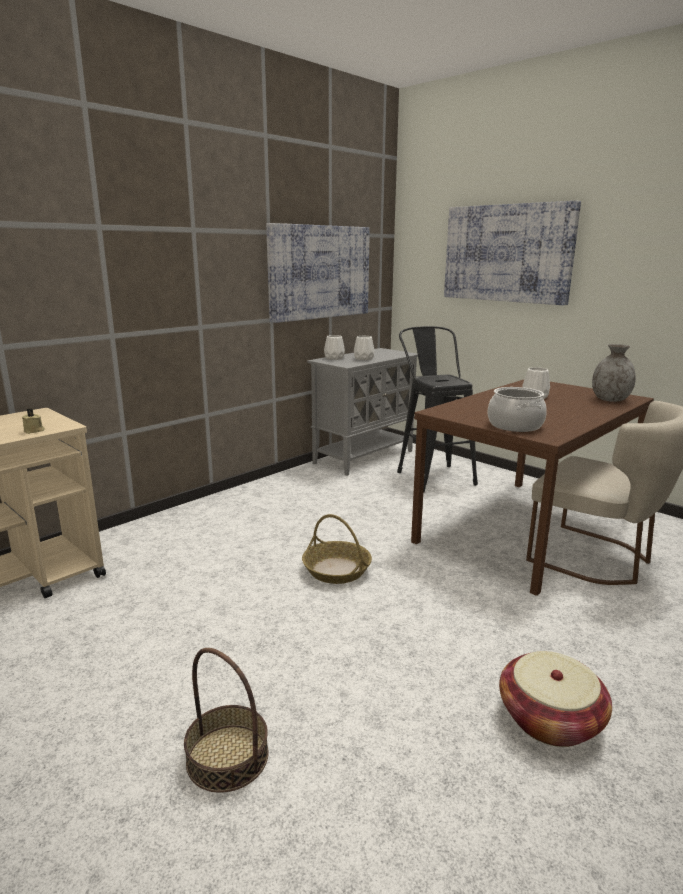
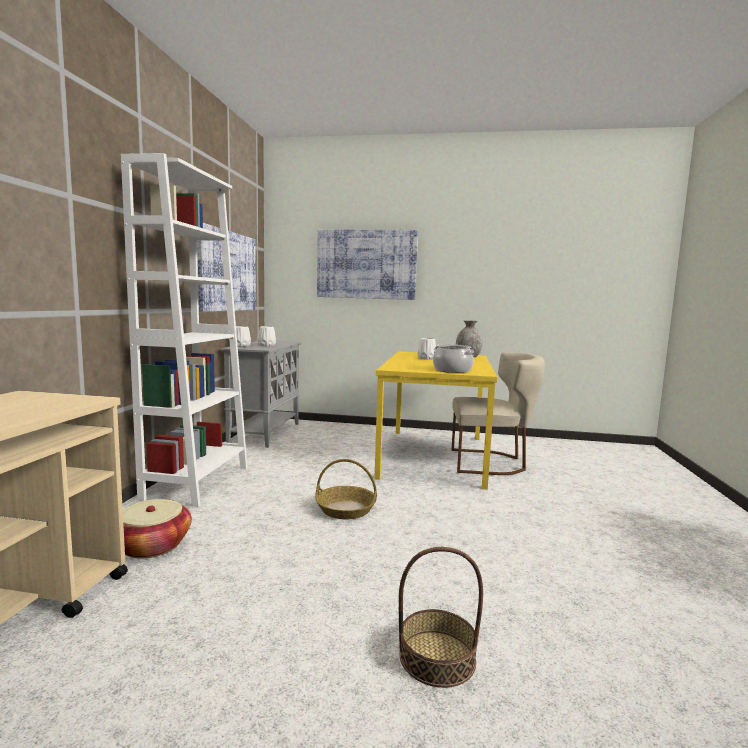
camera: 35 degrees left, 10 degrees down
(34, 431) = (64, 405): beige candle -> none
(242, 502) = (197, 482): none -> white bookcase
(432, 475) = (334, 436): black stool -> none
(525, 530) = (434, 456): brown dining table -> yellow dining table
(549, 719) = (577, 549): basket -> basket (151, 546)

